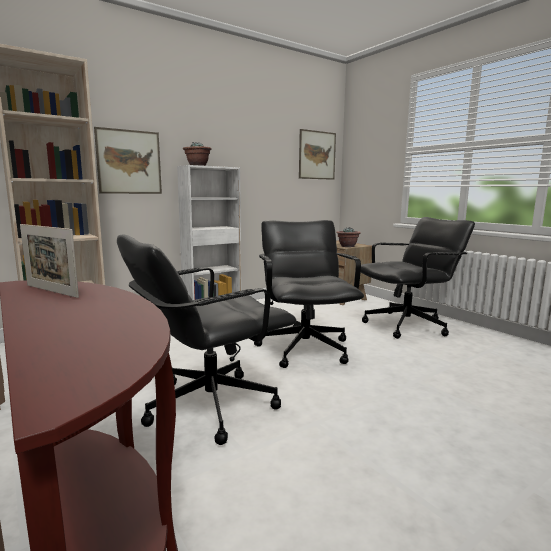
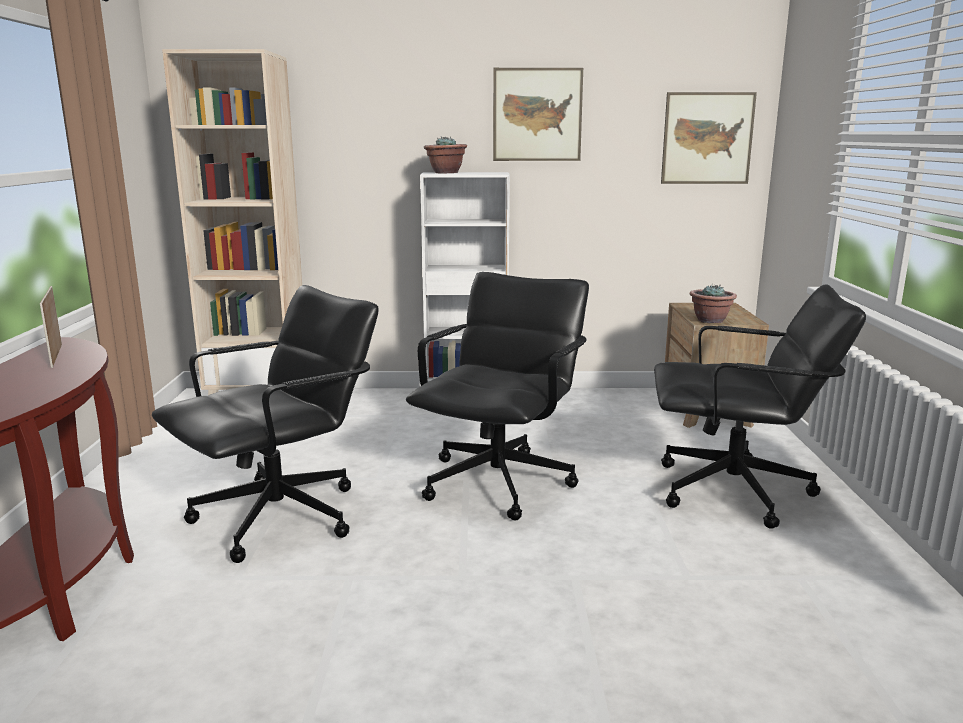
camera: 35 degrees right, 5 degrees up
(129, 162) = (358, 168): picture -> picture (537, 115)
(209, 405) = (280, 517): black office chair -> black office chair turned 135 degrees clockwise

